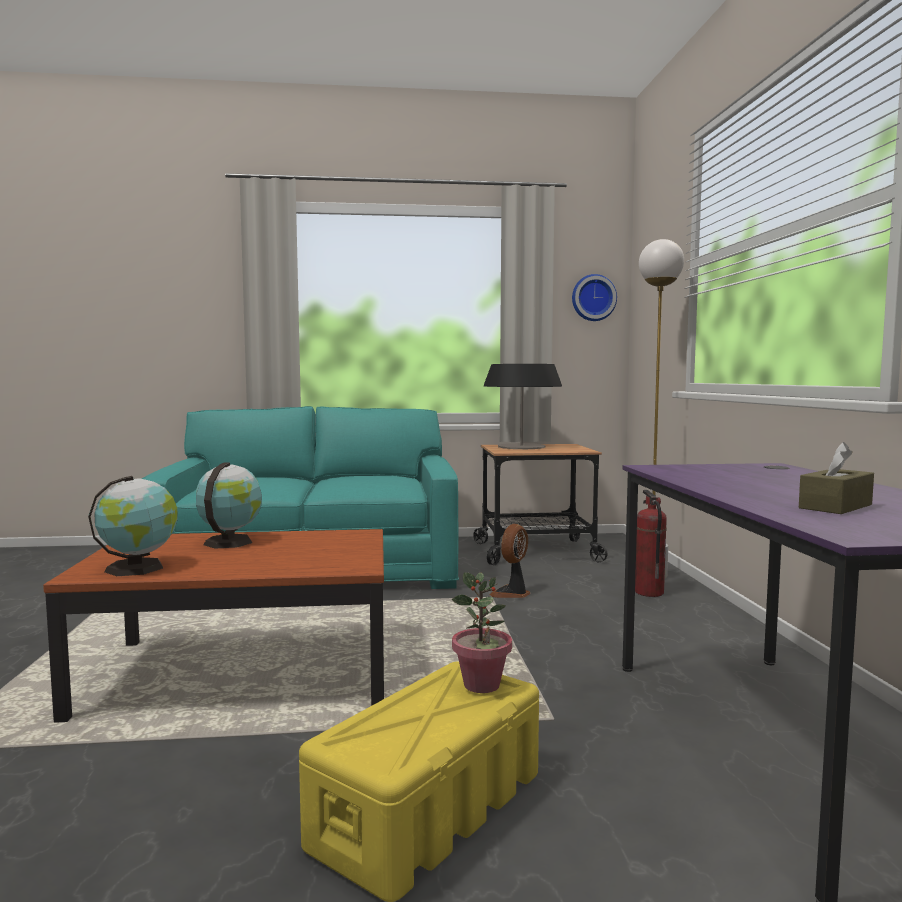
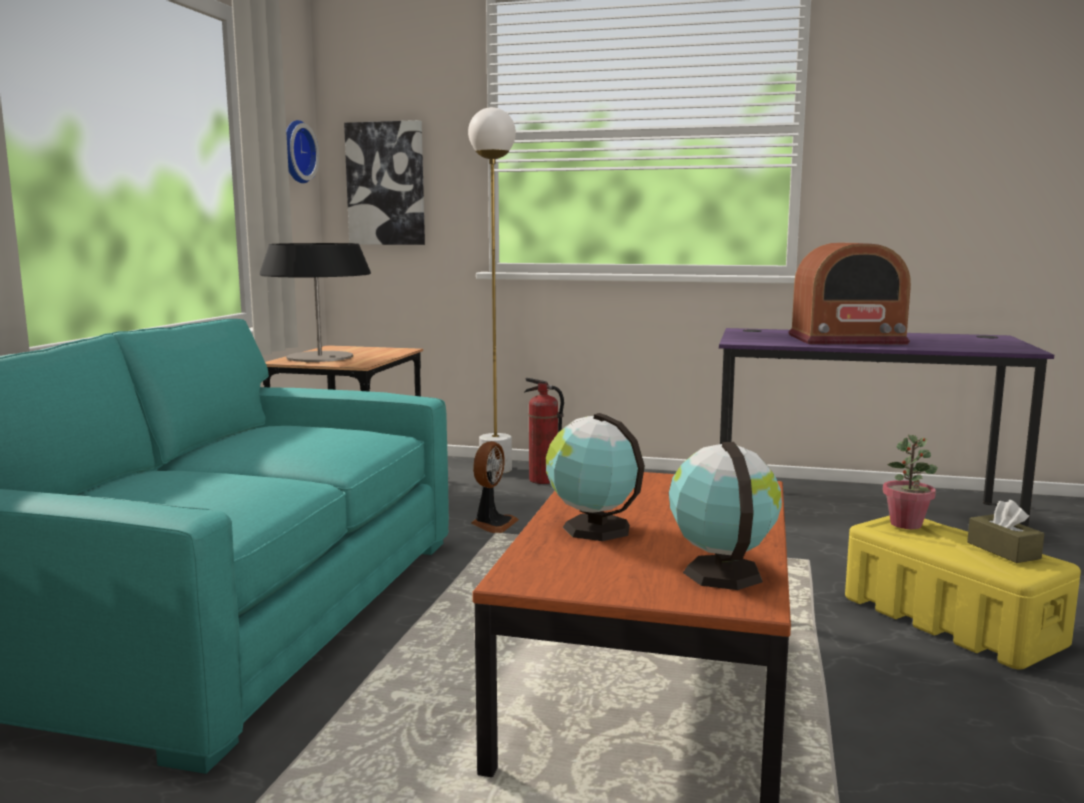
camera: 70 degrees left, 5 degrees up
(512, 594) = (492, 524): fan -> fan turned 120 degrees counterclockwise
(650, 316) = (386, 184): none -> picture
(768, 485) = (847, 339): none -> radio
(835, 506) = (933, 342): brown tissue box -> brown tissue box (1003, 550)

